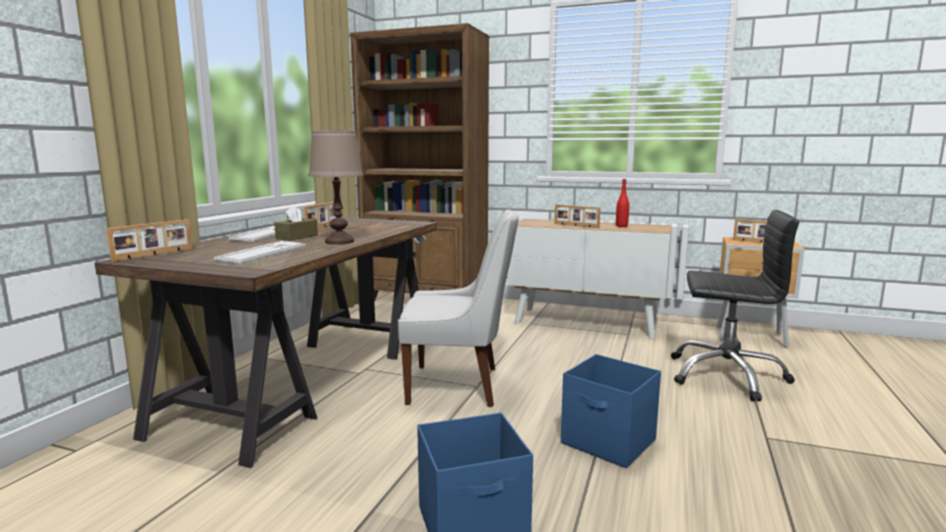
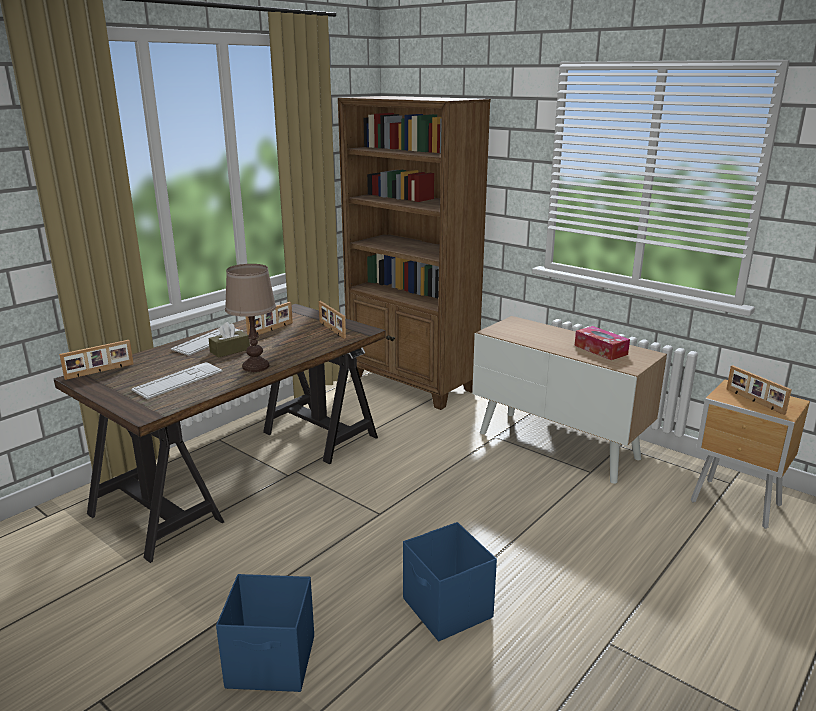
camera: 20 degrees right, 10 degrees up
(458, 385) = (363, 509): white chair -> none
(576, 226) = (548, 342): picture frame -> picture frame (331, 330)
(621, 226) = (600, 350): red bottle -> tissue box
(726, 375) = (647, 553): black office chair -> none

